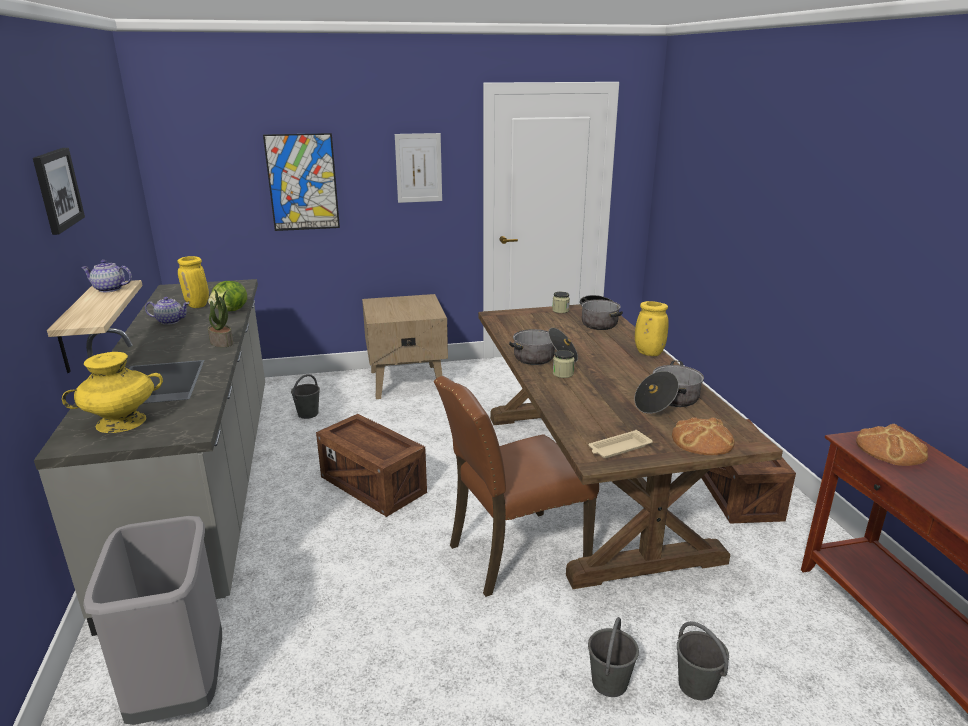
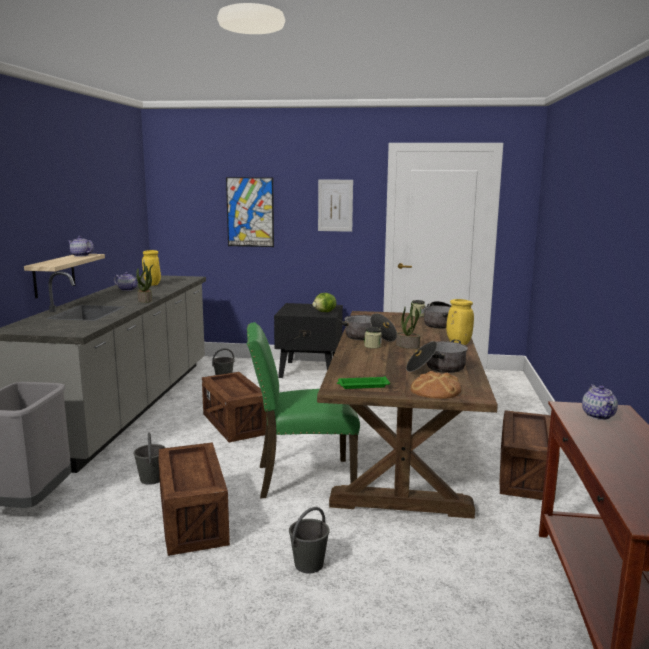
camera: 20 degrees right, 10 degrees down
(57, 189) = (57, 188): picture -> none
(122, 422) = (46, 325): yellow vase -> none
(231, 311) = (169, 288): lettuce -> lettuce (325, 312)
(407, 381) = (310, 370): beige nightstand -> black nightstand
(428, 655) = (193, 520): none -> crate
(513, 554) = (302, 479): brown chair -> green chair
(601, 367) = (408, 346): none -> potted plant
(618, 448) = (362, 385): beige tray -> green tray
(696, 685) = (376, 582): grey bucket -> grey bucket (151, 478)
(891, 449) = (599, 415): bread -> teapot

